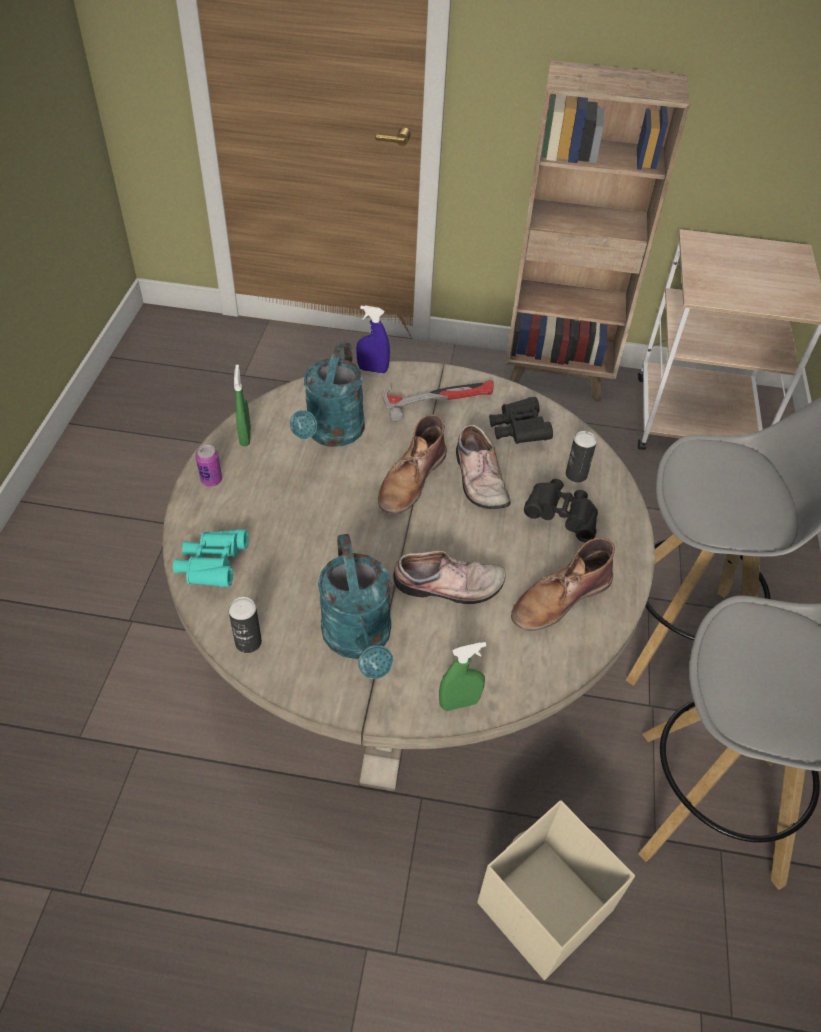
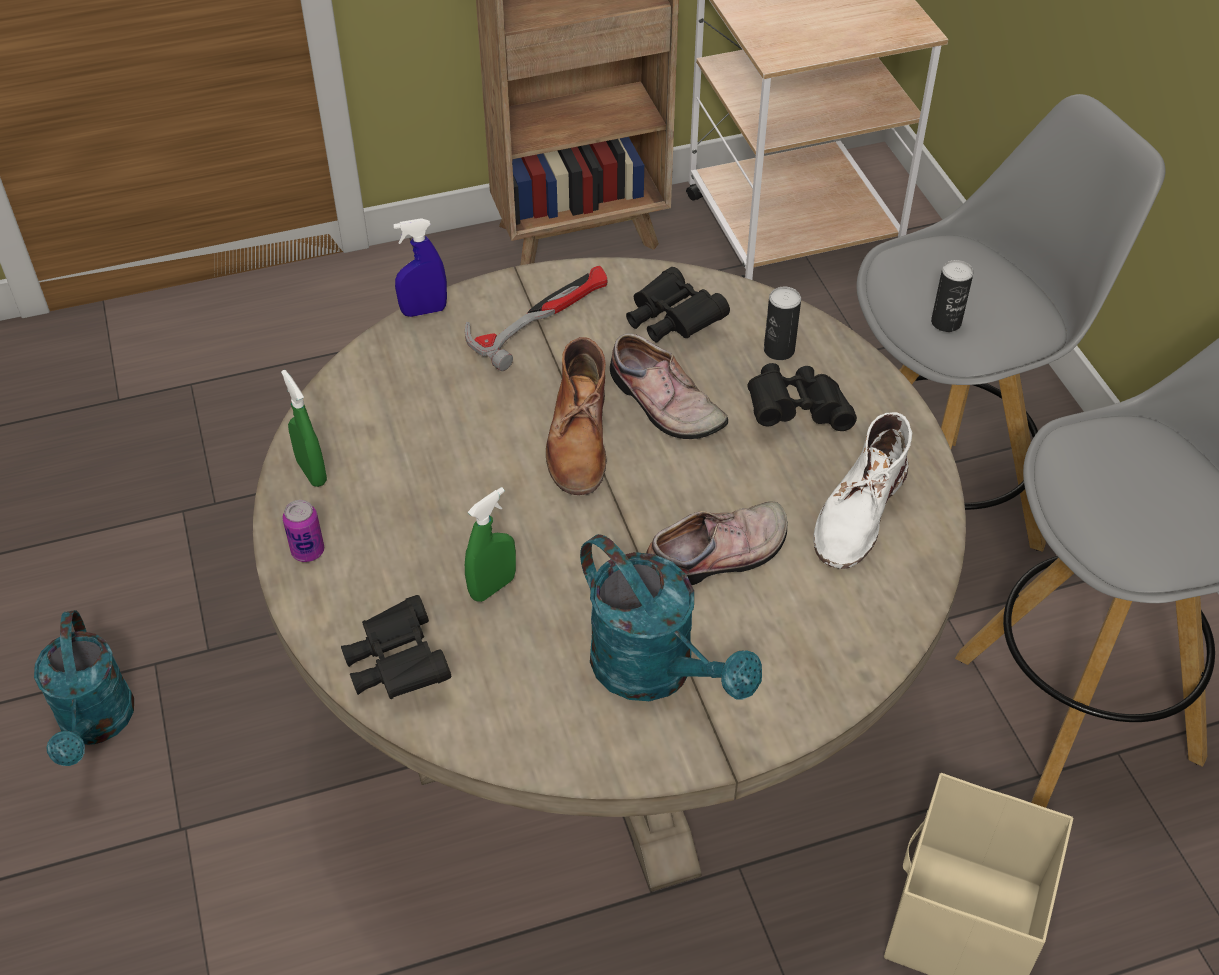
camera: 25 degrees left, 0 degrees up
(213, 567) = (397, 665): turquoise binoculars -> black binoculars
(248, 642) = (516, 739): can -> can (946, 322)
(332, 434) = (431, 421): turquoise watering can -> turquoise watering can (96, 725)
(459, 703) = (826, 690): green spray bottle -> green spray bottle (492, 587)
(559, 598) = (859, 512): brown boot -> white boot

